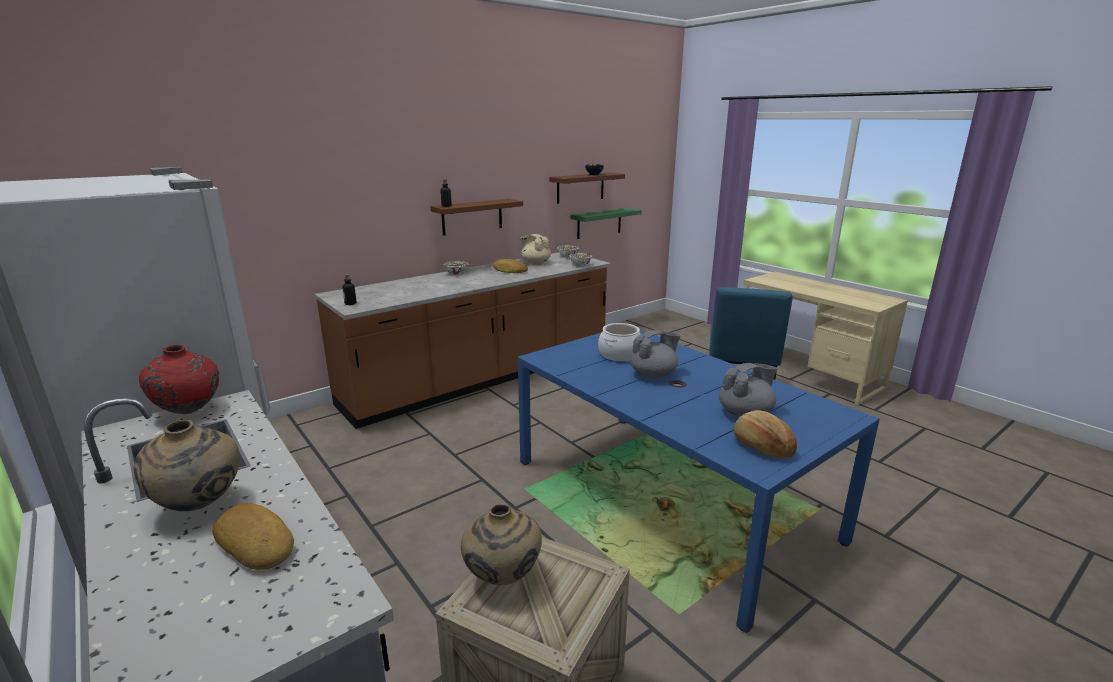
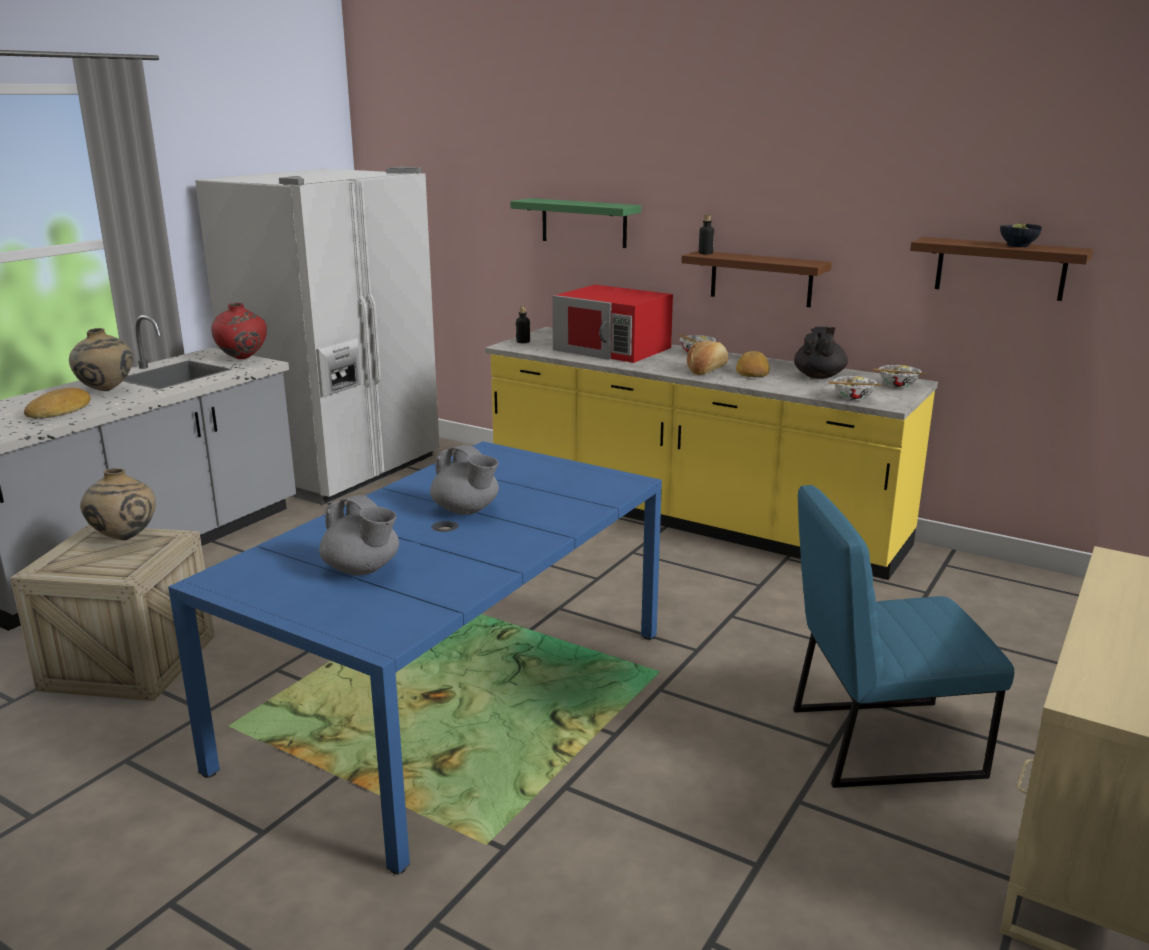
camera: 70 degrees right, 0 degrees up
(413, 287) = (613, 349): none -> red microwave
(482, 378) = (690, 518): brown counter -> yellow counter
(535, 263) = (819, 376): beige teapot -> black teapot
(599, 223) = (1045, 350): green shelf -> green shelf (584, 223)
(620, 354) = (527, 486): cooking pot -> none
(762, 446) = (268, 581): bread -> bread (707, 370)

